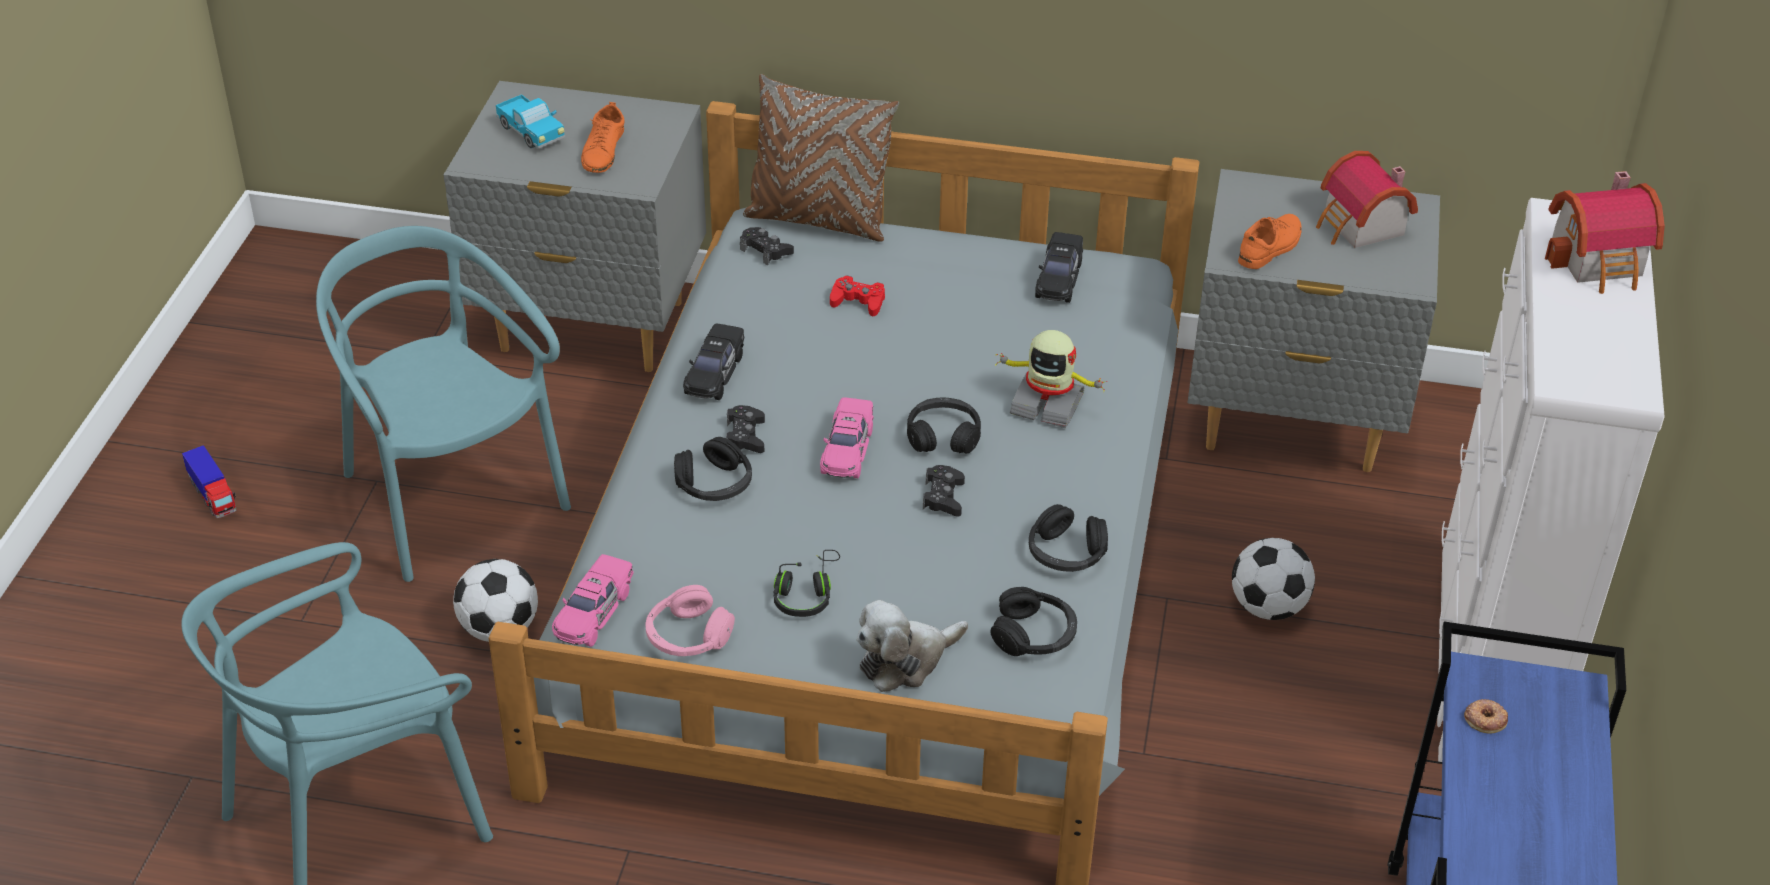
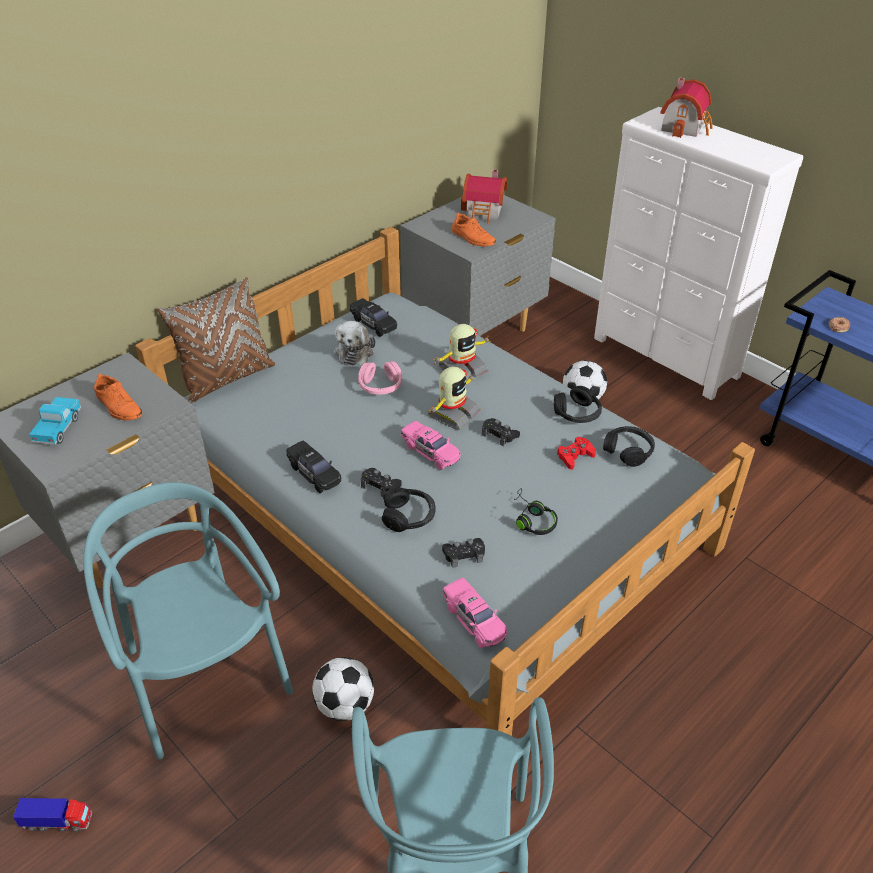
camera: 55 degrees left, 0 degrees up
(450, 497) = (204, 677): turquoise chair -> turquoise chair turned 60 degrees clockwise
(531, 133) = (59, 428): toy truck -> toy truck turned 75 degrees counterclockwise
(687, 636) = (528, 585): pink headphones -> pink headphones (380, 386)
(766, 250) = (232, 407): black game controller -> black game controller (464, 555)
(858, 301) = (315, 394): red game controller -> red game controller (575, 456)
(905, 660) = (613, 505): plush toy -> plush toy (354, 351)
(943, 436) = (453, 413): black headphones -> toy robot
(1270, 247) = (473, 238): orange shoe -> orange shoe turned 150 degrees clockwise

